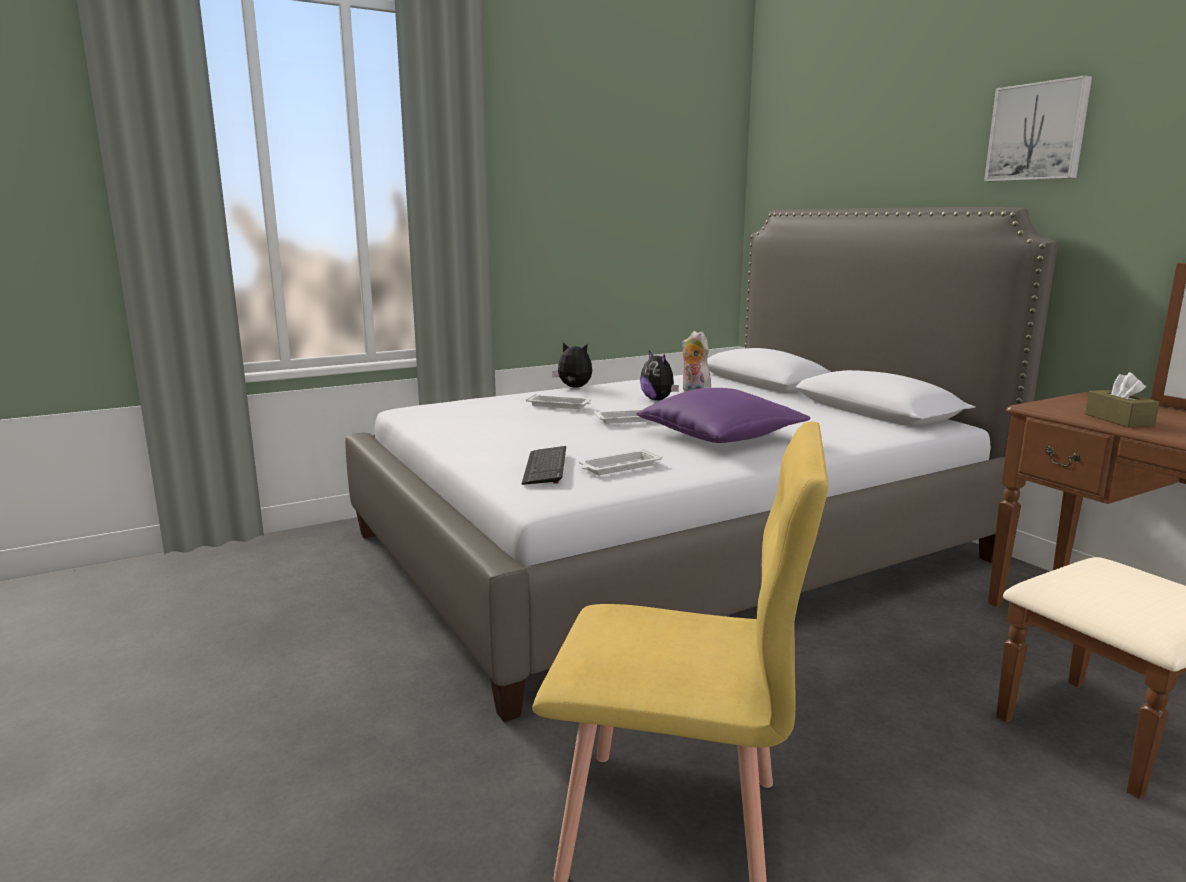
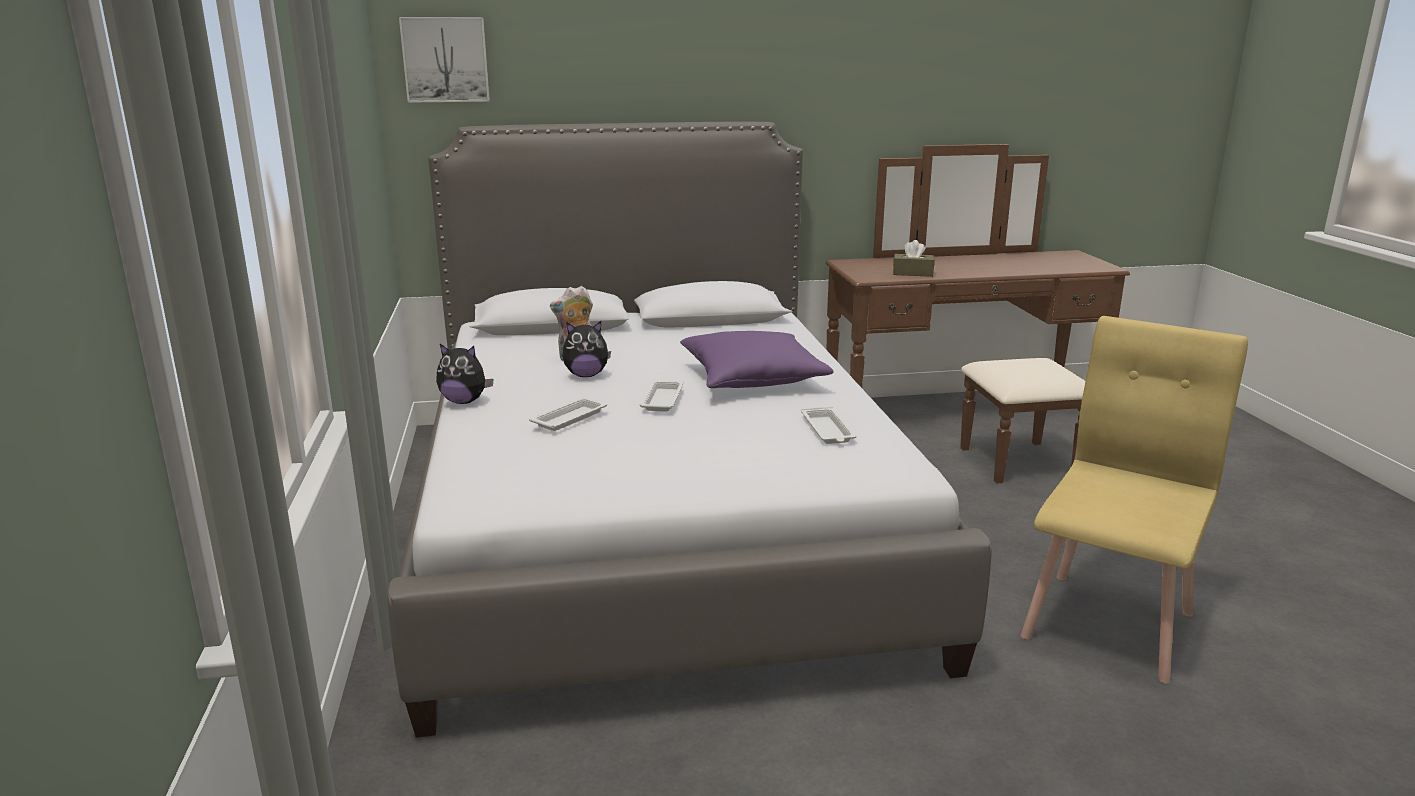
camera: 70 degrees left, 5 degrees up
(545, 467) = (814, 459): keyboard -> none
(574, 387) = (464, 401): plush toy -> plush toy turned 120 degrees counterclockwise
(1038, 132) = (761, 57): picture -> picture (445, 59)

